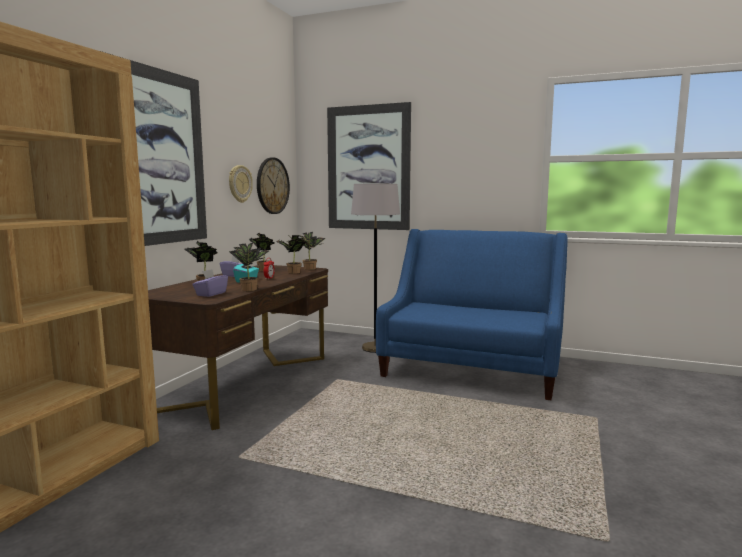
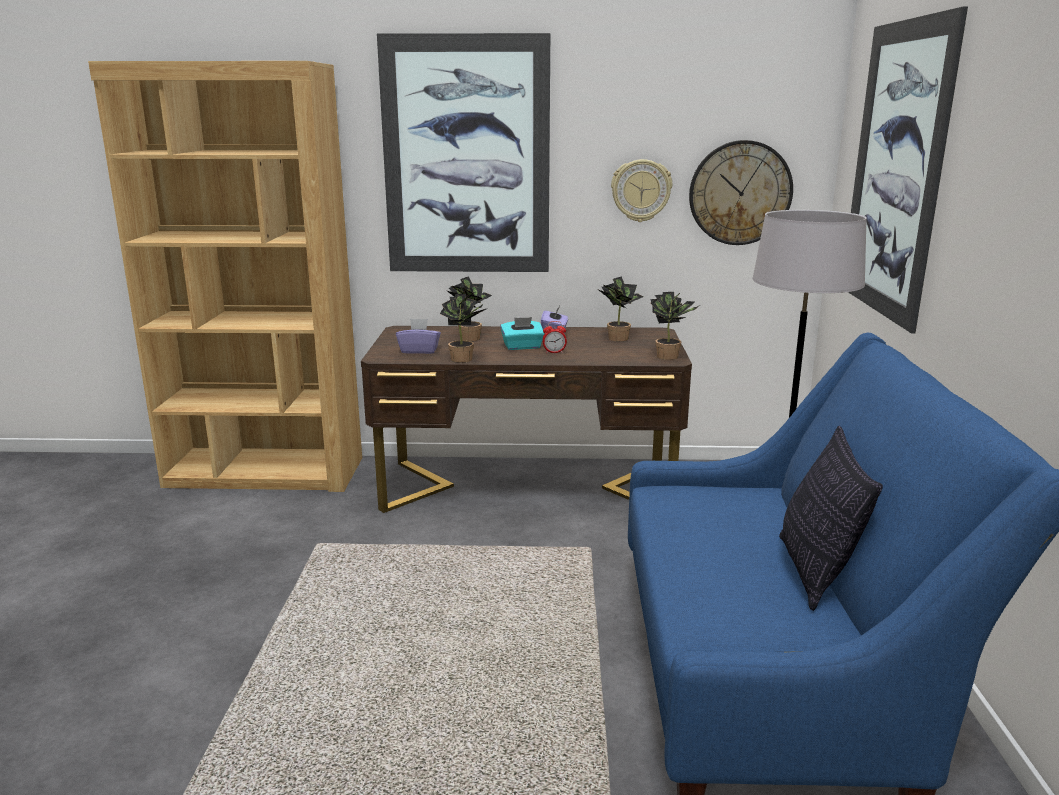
camera: 70 degrees right, 10 degrees up
(292, 272) = (618, 354): potted plant -> none
(487, 308) = (816, 572): none -> pillow

